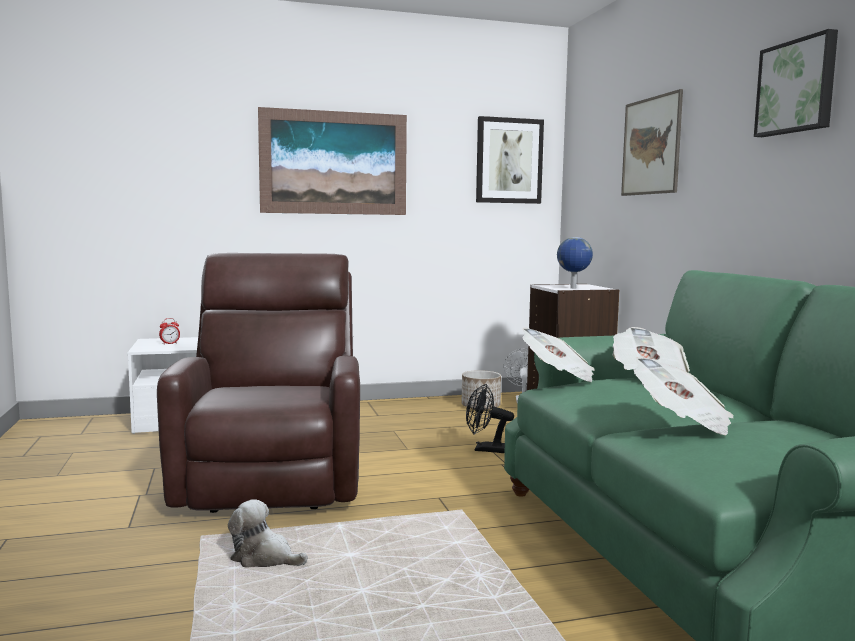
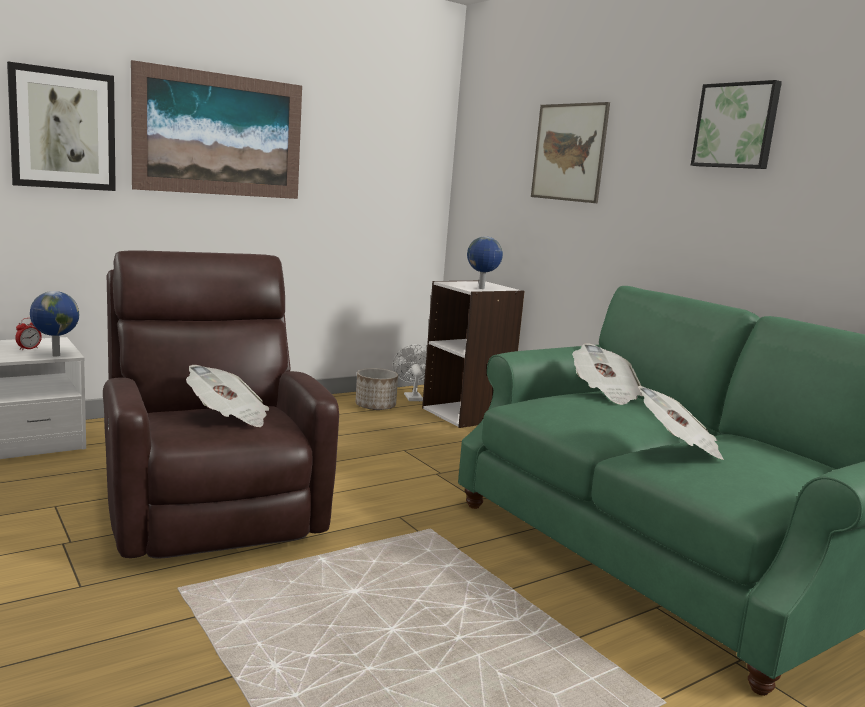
camera: 20 degrees left, 5 degrees up
(184, 348) = (55, 355): none -> globe
(264, 558) = (267, 606): plush toy -> none
(485, 449) = (410, 457): black fan -> none
(509, 161) = (403, 145): picture -> picture (63, 129)
(558, 375) = (524, 392): newspaper -> newspaper (229, 417)

